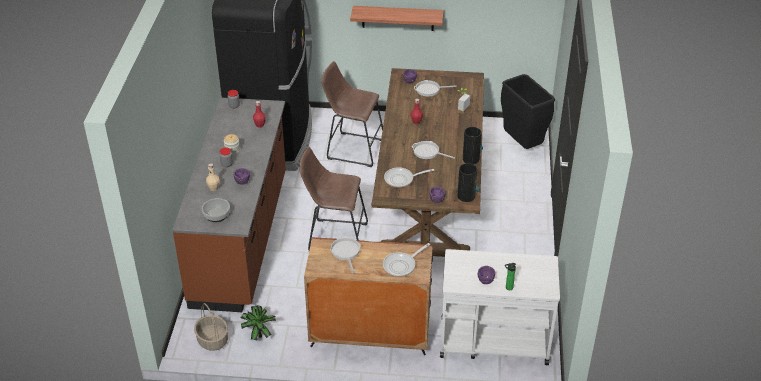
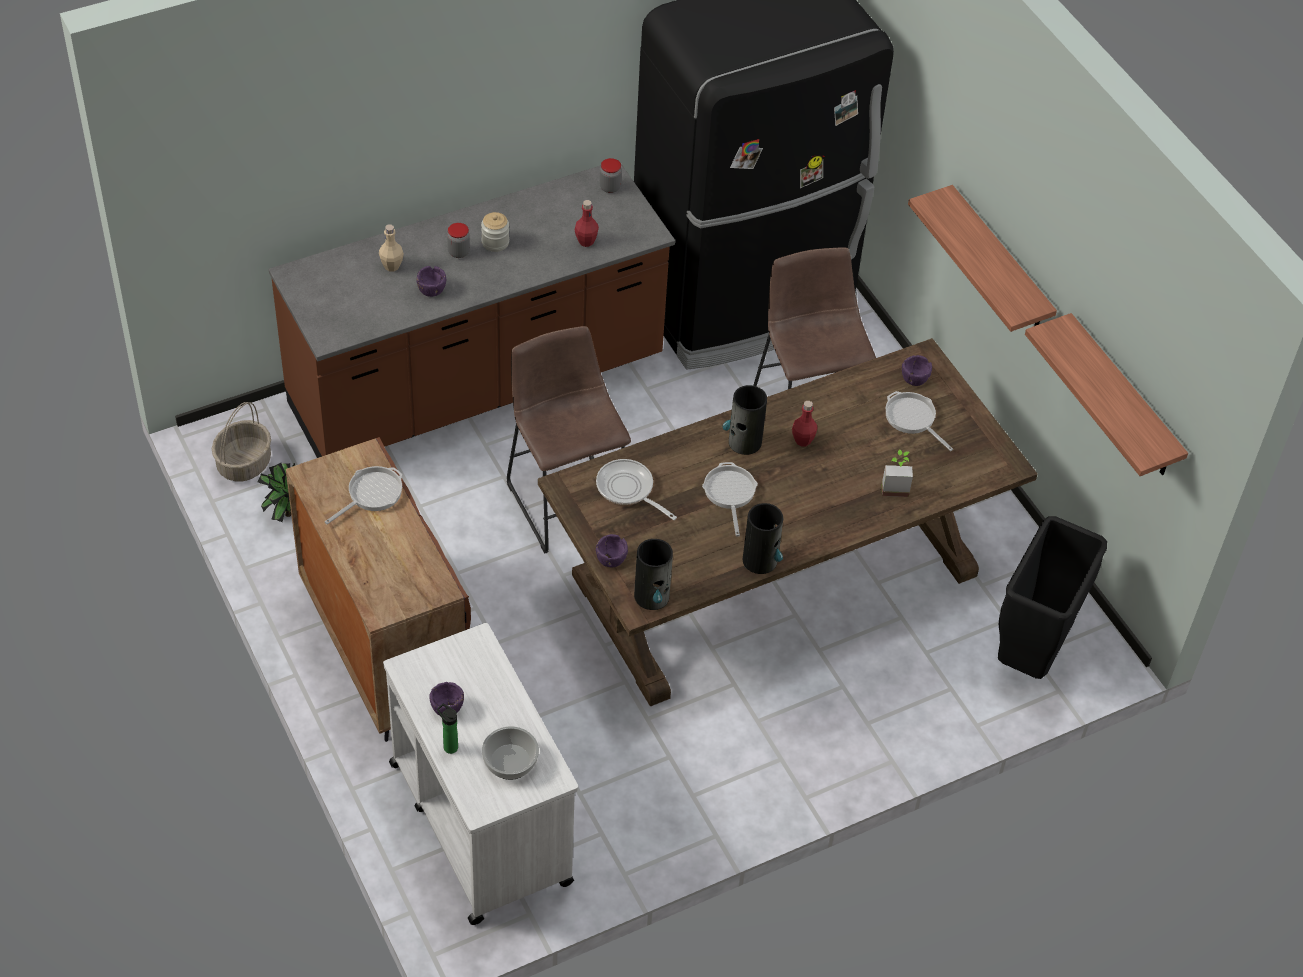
camera: 55 degrees right, 10 degrees up
(217, 215) = (334, 301): bowl -> bowl (510, 762)
(401, 265) = (389, 577): frying pan -> none
(403, 137) = (744, 442): none -> vase
(498, 16) = (1122, 399): none -> shelf

